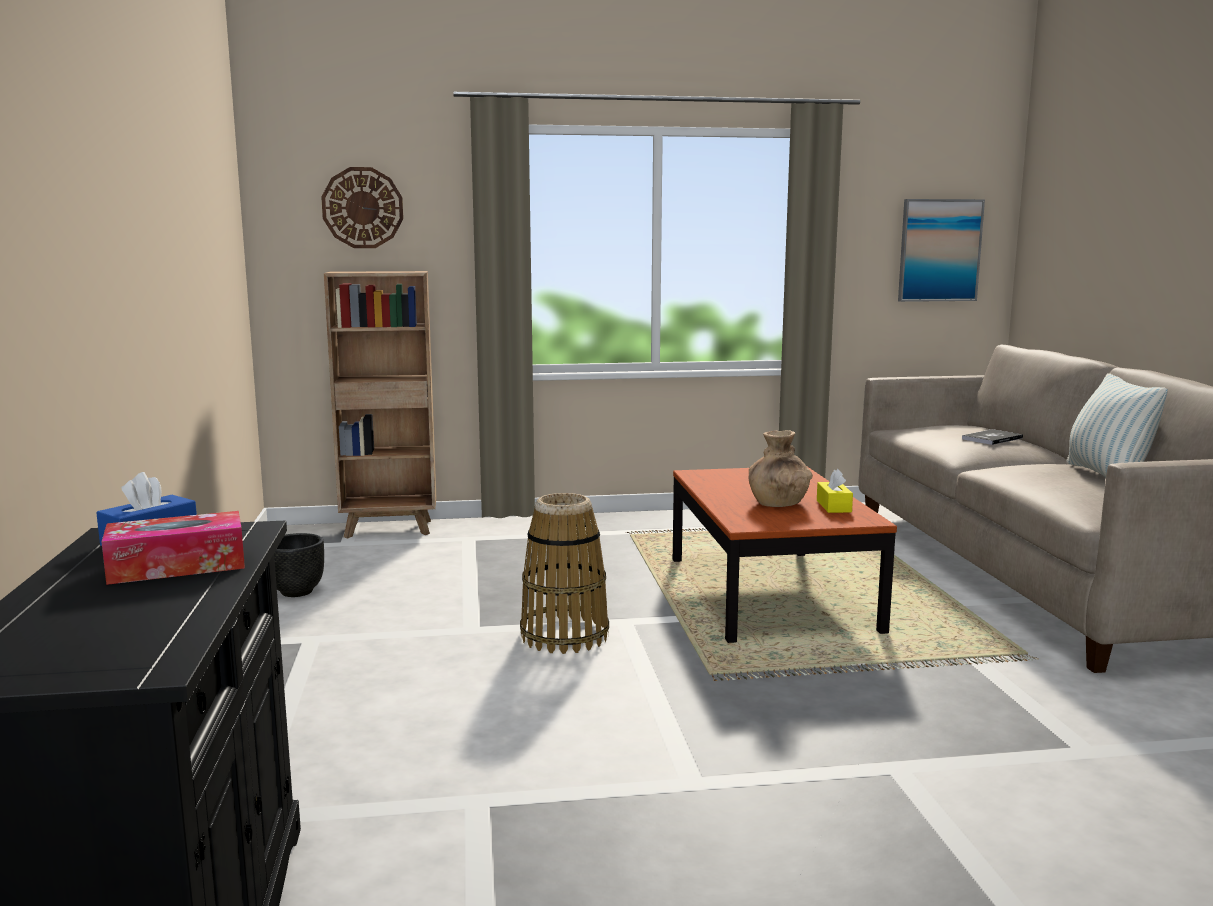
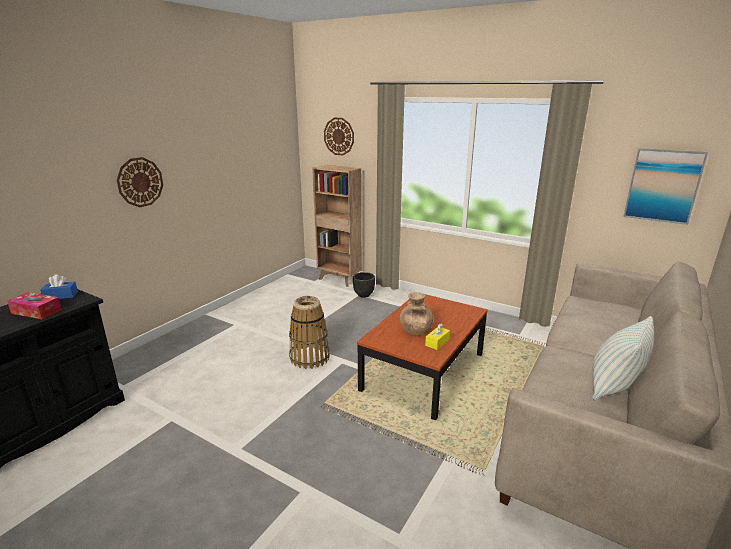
camera: 40 degrees right, 10 degrees up
(105, 266) = (140, 182): none -> wall clock
(296, 592) = (266, 300): black planter -> black planter (363, 295)
(992, 438) = (604, 328): book -> none

